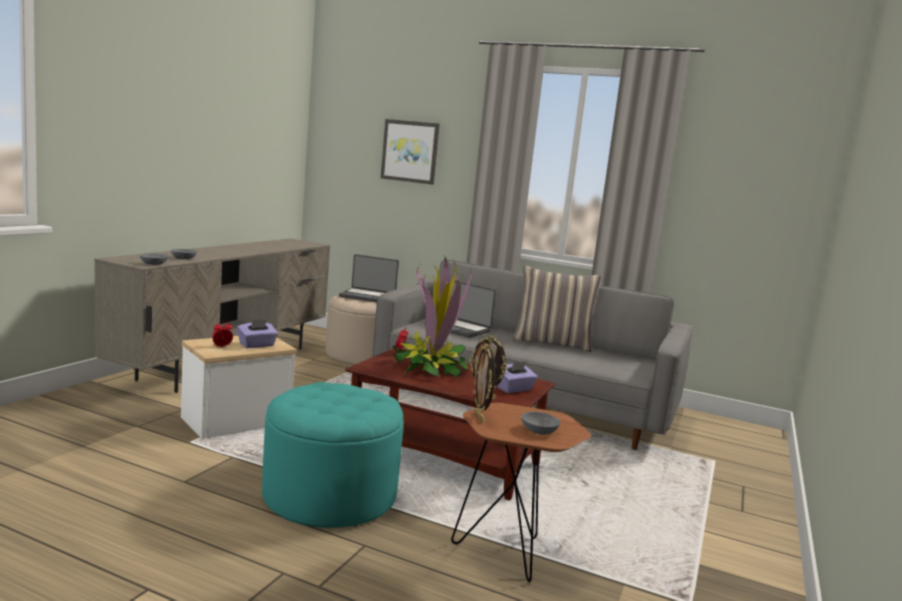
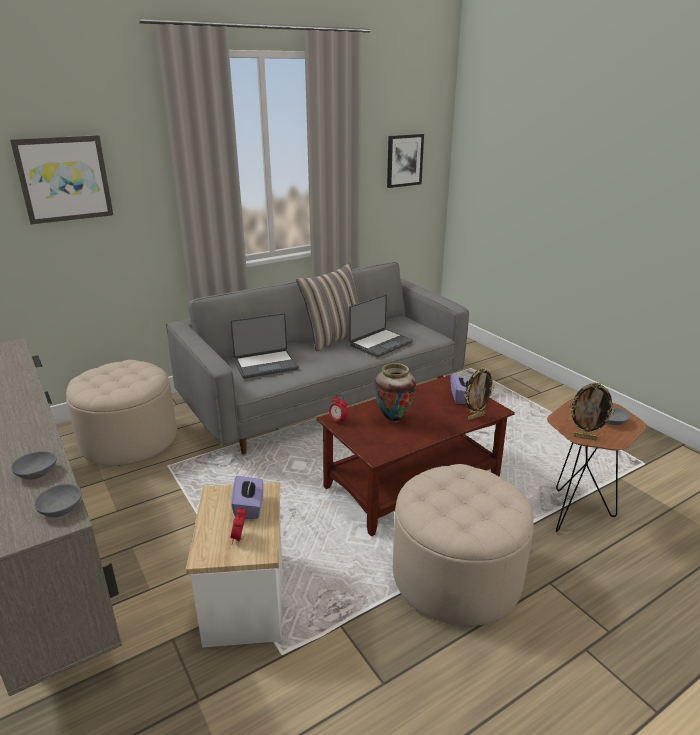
camera: 55 degrees left, 15 degrees up
(330, 495) = (456, 576): turquoise ottoman -> beige ottoman
(368, 297) = (114, 377): laptop -> laptop (380, 343)
(431, 368) = (393, 419): potted plant -> vase
(750, 197) = (404, 160): none -> picture

